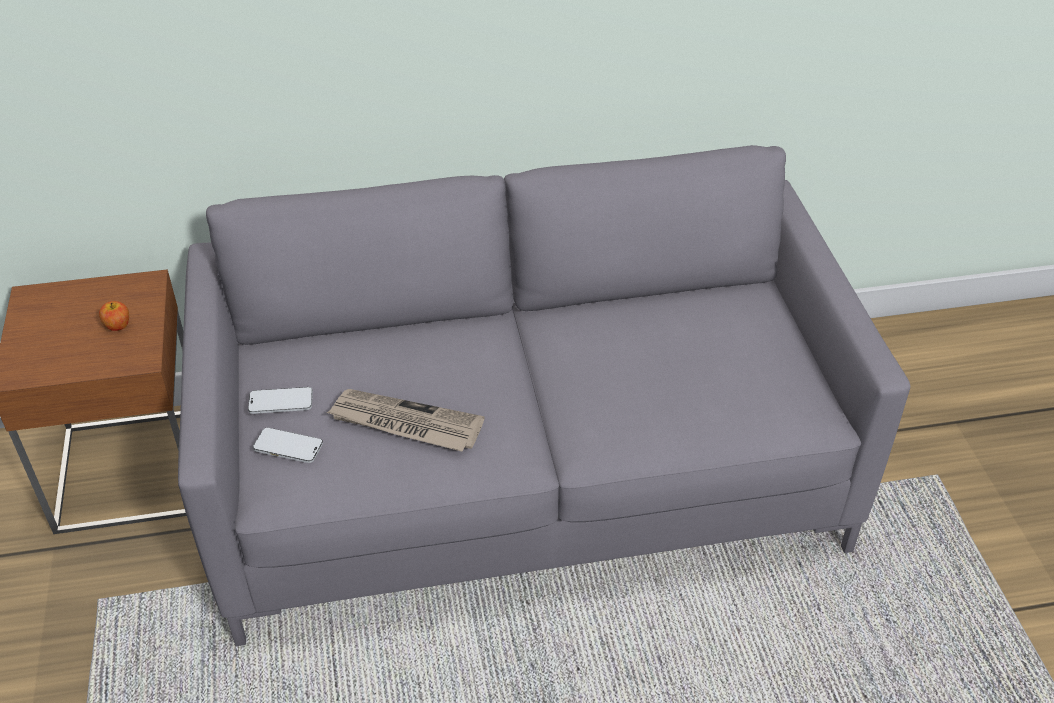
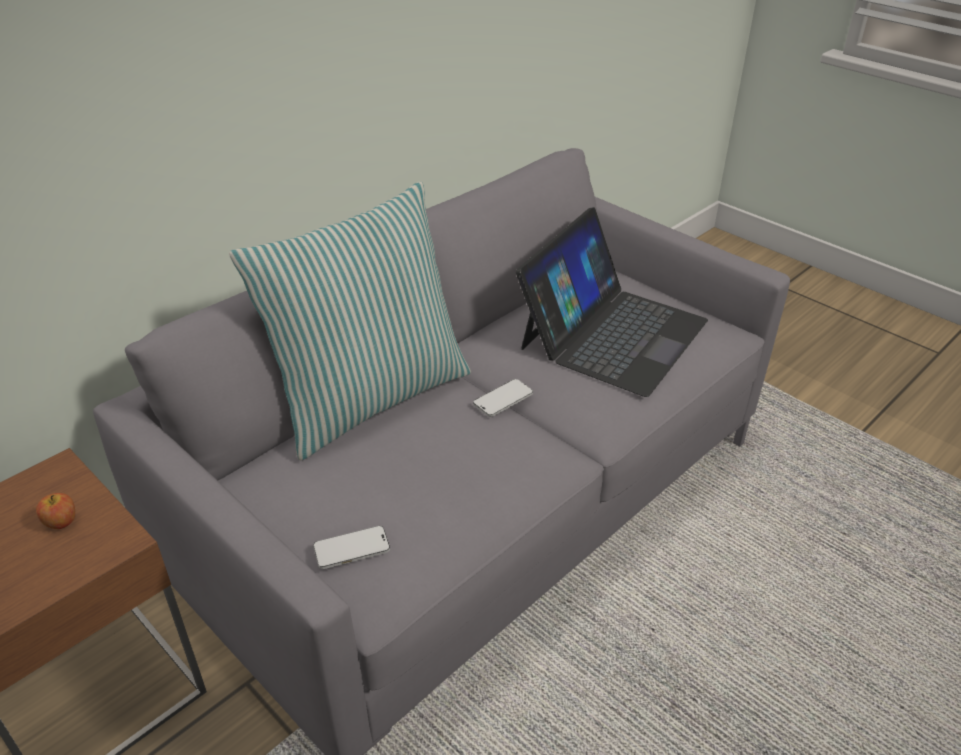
camera: 35 degrees left, 5 degrees down
(281, 402) = (304, 514): phone -> phone (503, 399)
(405, 423) = (440, 477): newspaper -> none
(418, 327) = (369, 397): none -> pillow
(693, 364) = (612, 333): none -> laptop

